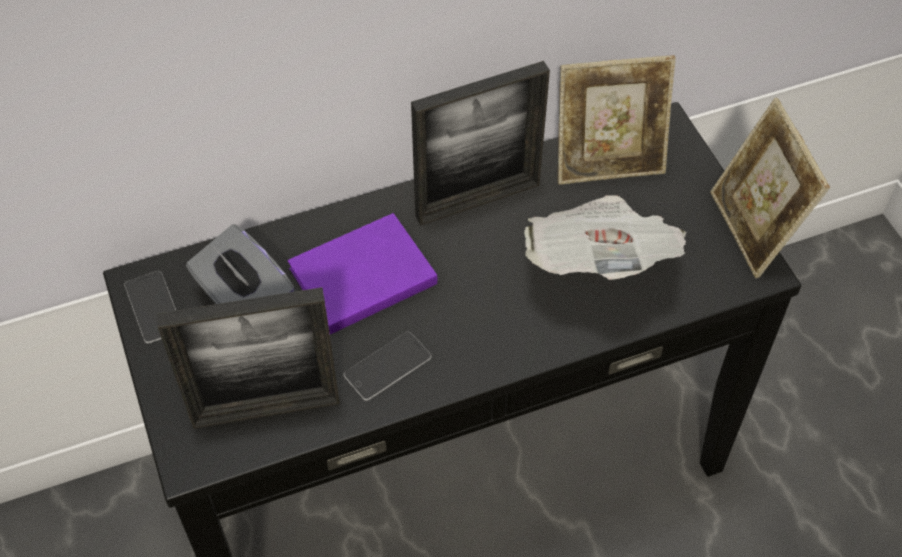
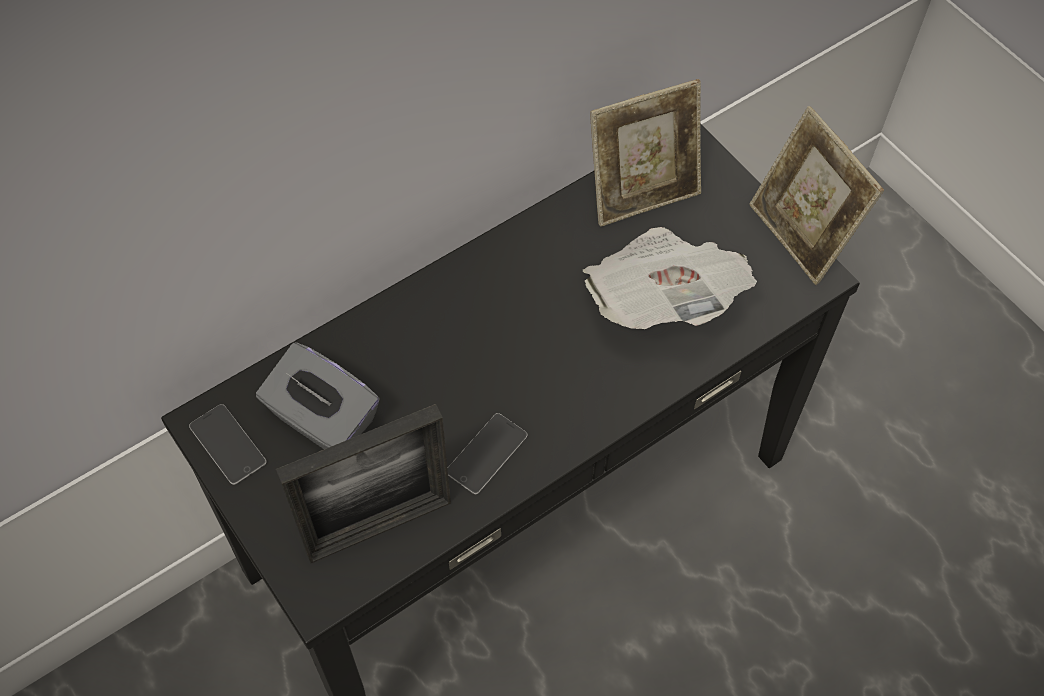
camera: 15 degrees left, 5 degrees up
(358, 276) = (429, 366): purple book -> none
(477, 200) = (525, 260): picture frame -> none

